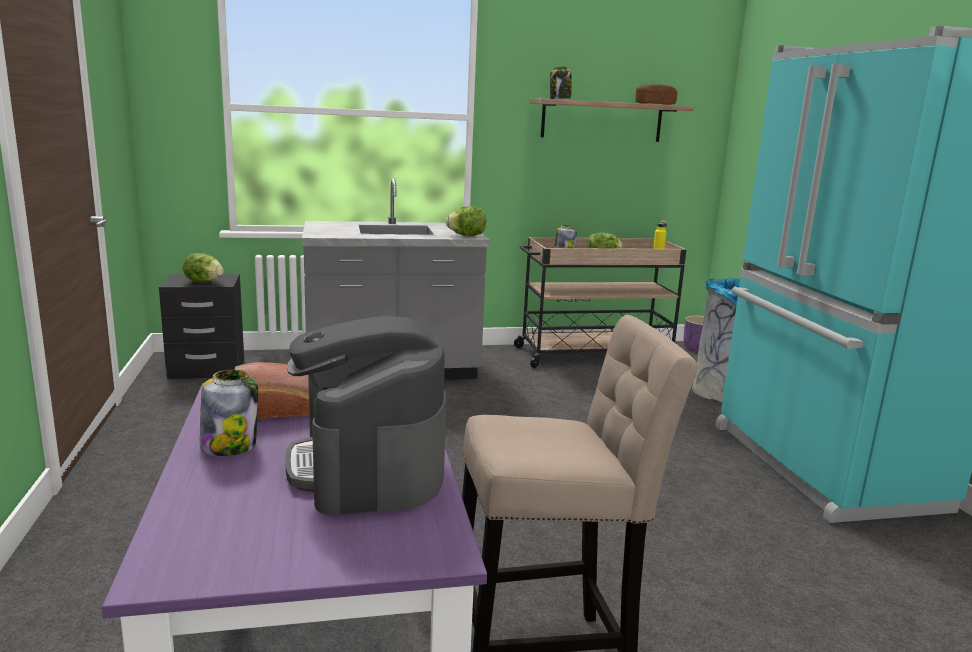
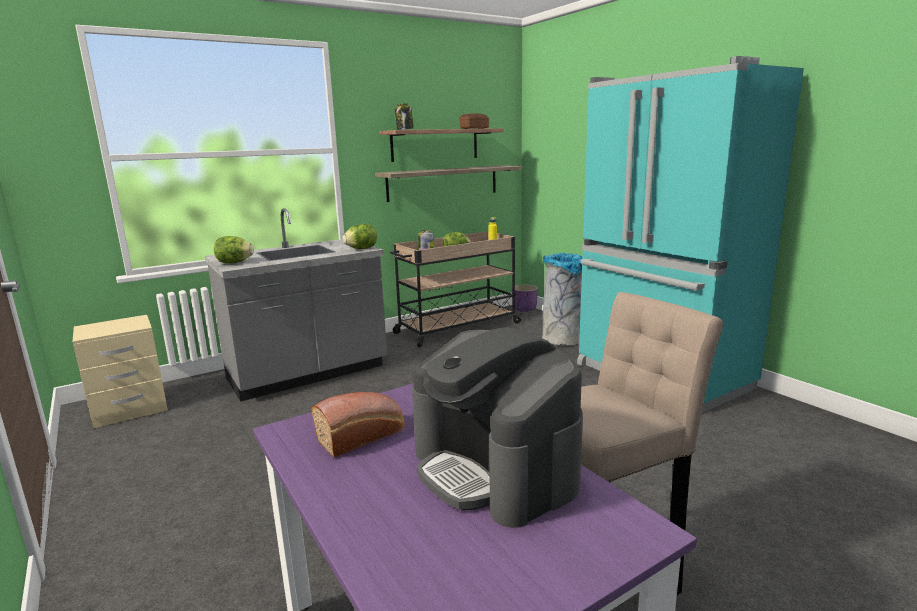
camera: 20 degrees left, 0 degrees up
(203, 282) = (117, 328): lettuce -> lettuce (234, 263)
(207, 369) = (130, 409): black nightstand -> beige nightstand
(230, 445) = (352, 485): jar -> none
(607, 169) = (443, 183): none -> shelf

